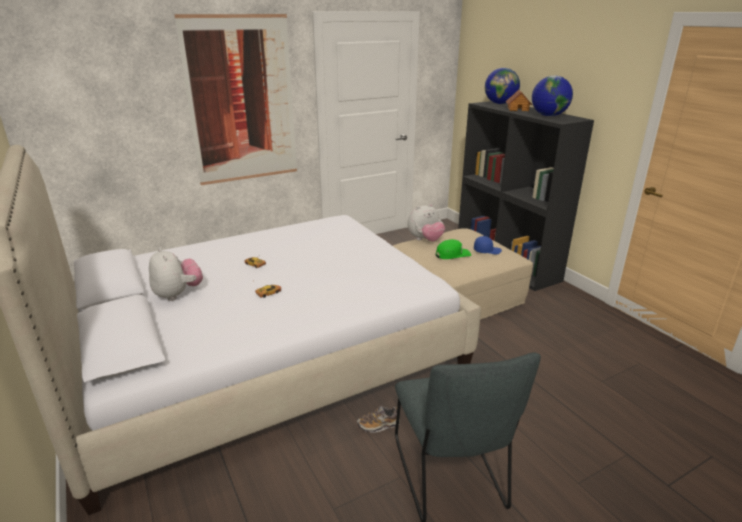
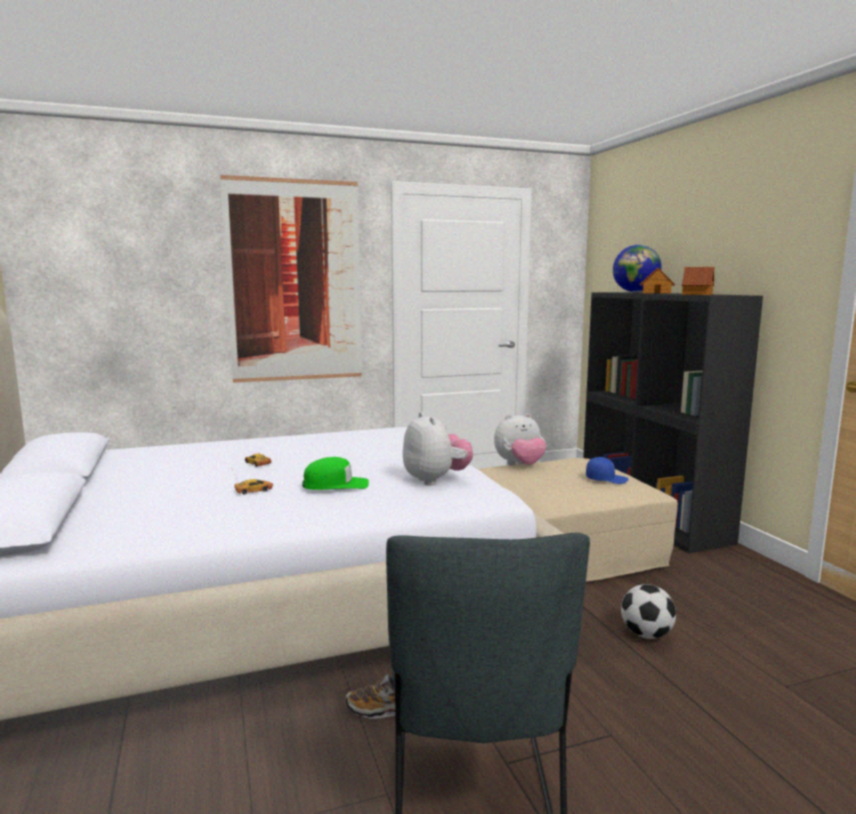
camera: 10 degrees right, 15 degrees down
(178, 294) = (135, 485): plush toy -> plush toy (436, 480)
(452, 254) = (552, 480): green cap -> green cap (336, 484)
(520, 355) = (646, 635): none -> football
(548, 116) = (696, 294): globe -> toy house

